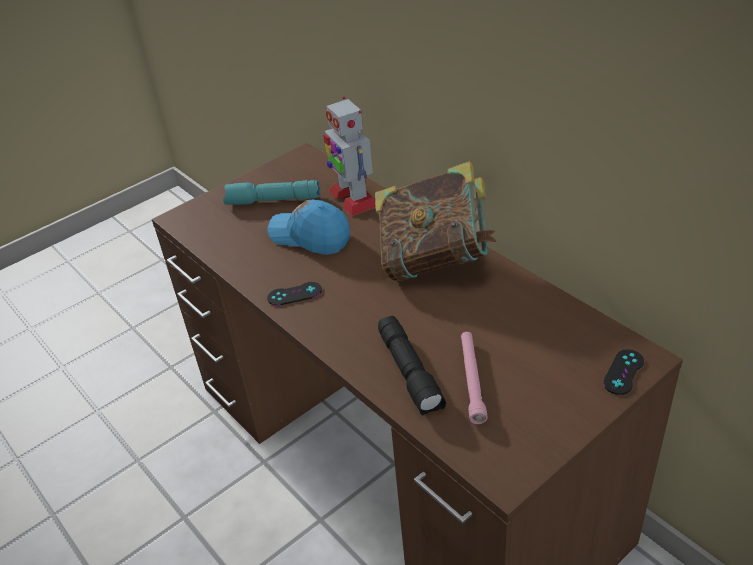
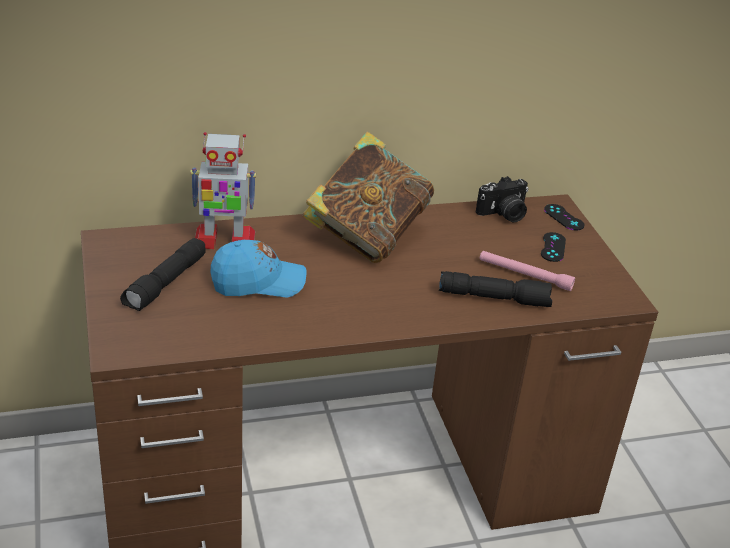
camera: 70 degrees left, 5 degrees down
(272, 201) = (166, 284): turquoise flashlight -> black flashlight
(294, 294) = (338, 319): black game controller -> black game controller (553, 247)
(310, 237) = (258, 282): blue cap -> blue cap turned 150 degrees counterclockwise
(574, 326) = (503, 214): none -> camera

